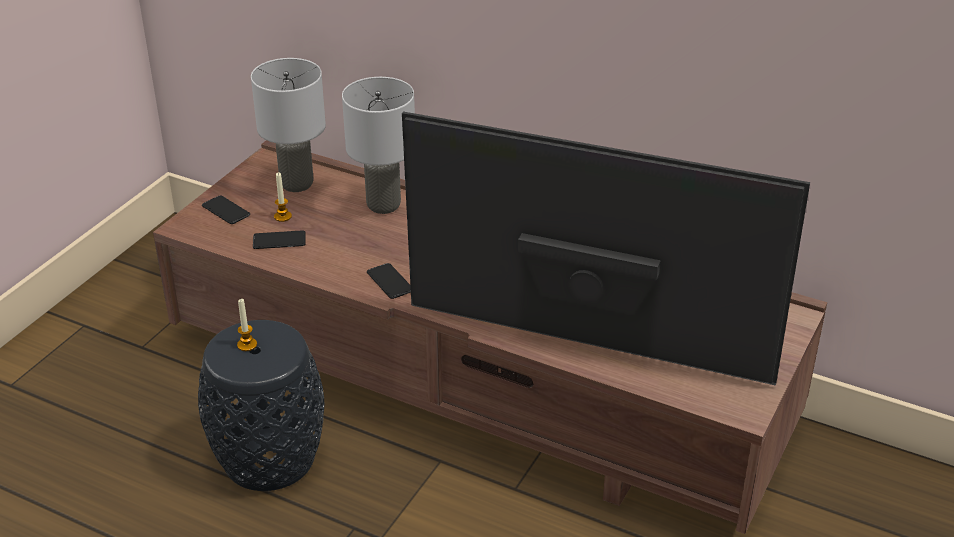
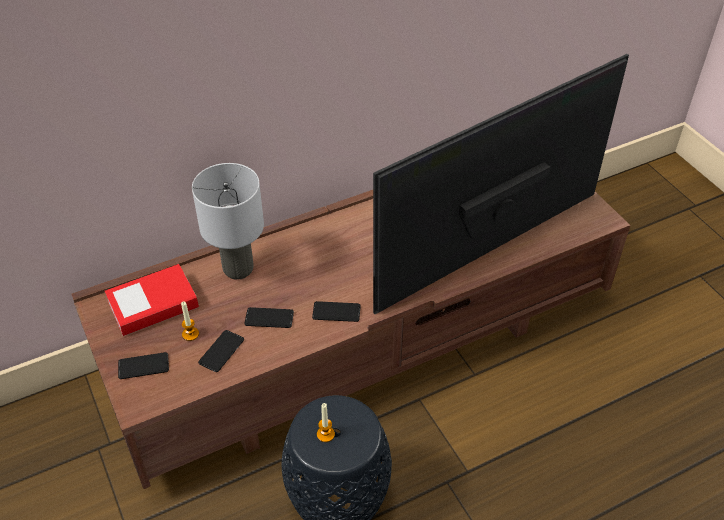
camera: 55 degrees left, 10 degrees up
(296, 184) = (153, 305): white table lamp -> book
(343, 248) = (269, 318): none -> phone

